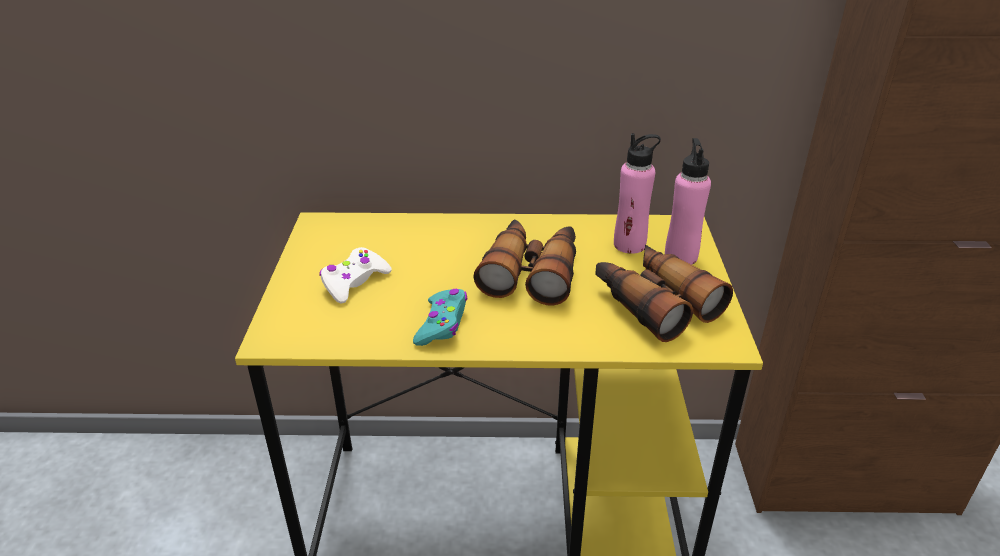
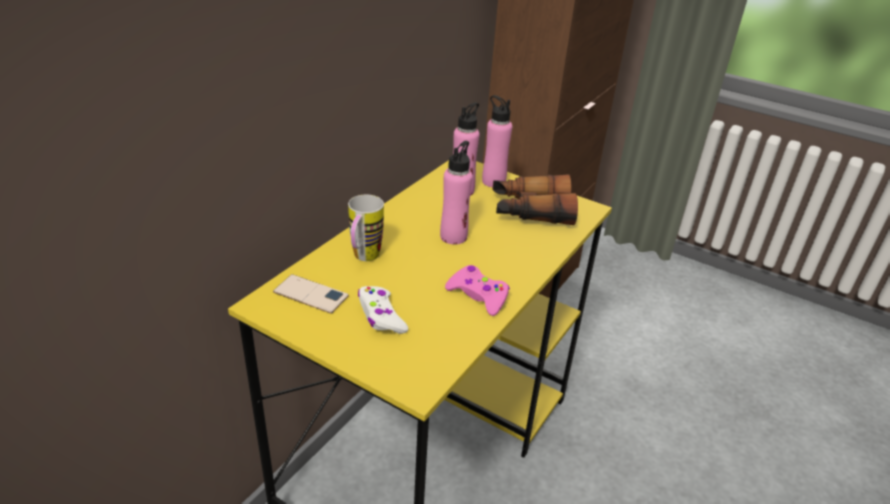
camera: 60 degrees left, 0 degrees up
(352, 237) = (311, 294): none -> phone
(432, 240) = (363, 259): none -> mug
(442, 324) = (478, 296): turquoise game controller -> pink game controller
(531, 272) = (453, 236): binoculars -> pink bottle

